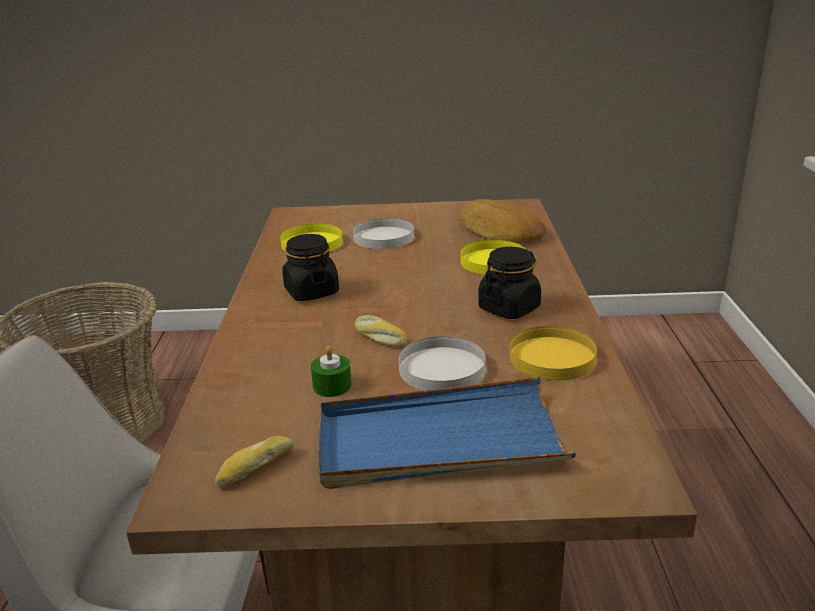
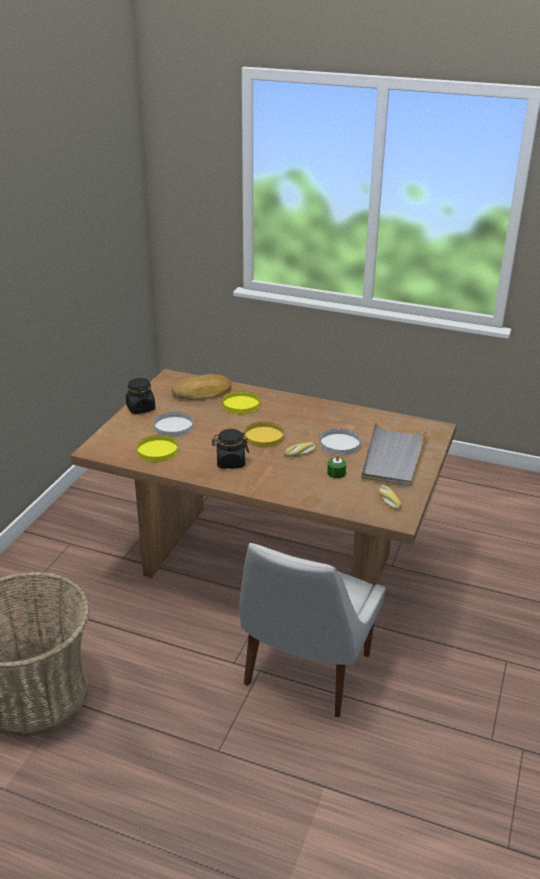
camera: 70 degrees left, 5 degrees up
(438, 441) = (393, 457): blue tray -> grey tray
(509, 308) = (296, 415): black jar -> black jar (140, 408)
(551, 357) = (348, 418): yellow plate -> yellow plate (263, 437)

